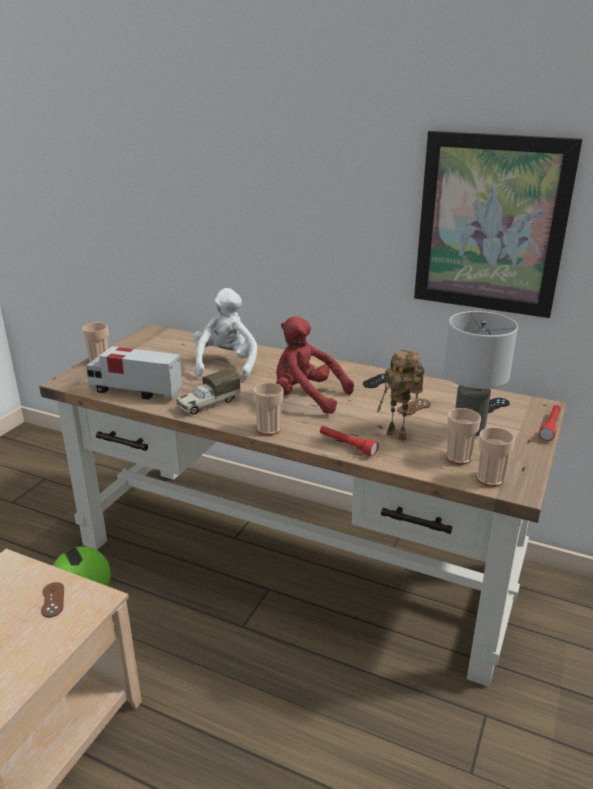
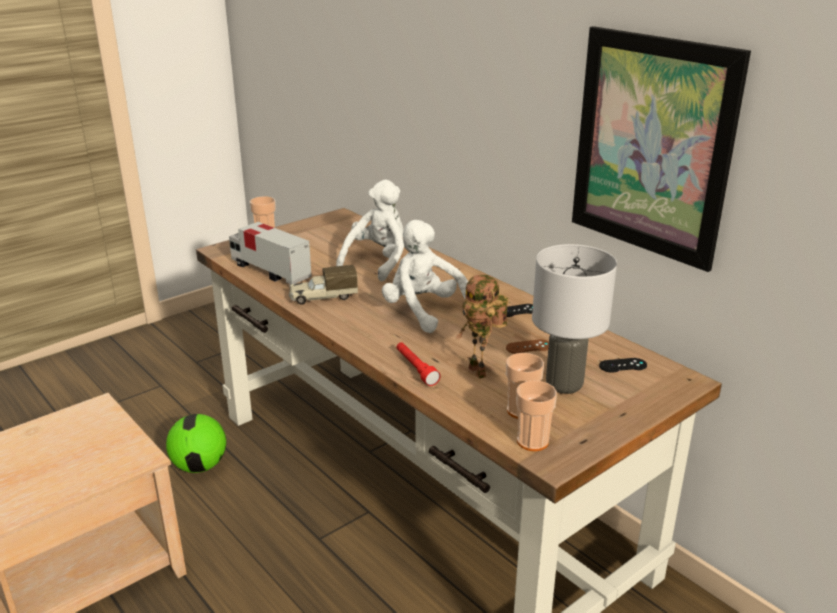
camera: 25 degrees right, 0 degrees up
(53, 599) = (109, 446): brown game controller -> none
(269, 429) = (356, 334): cup -> none
(306, 397) = (424, 312): red plush toy -> white plush toy
(550, 427) = (668, 405): red flashlight -> none

